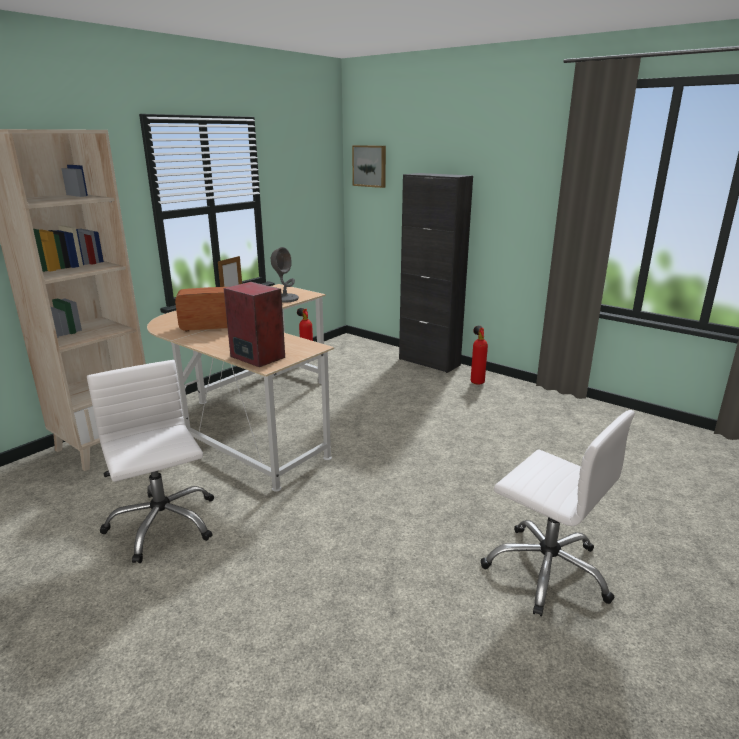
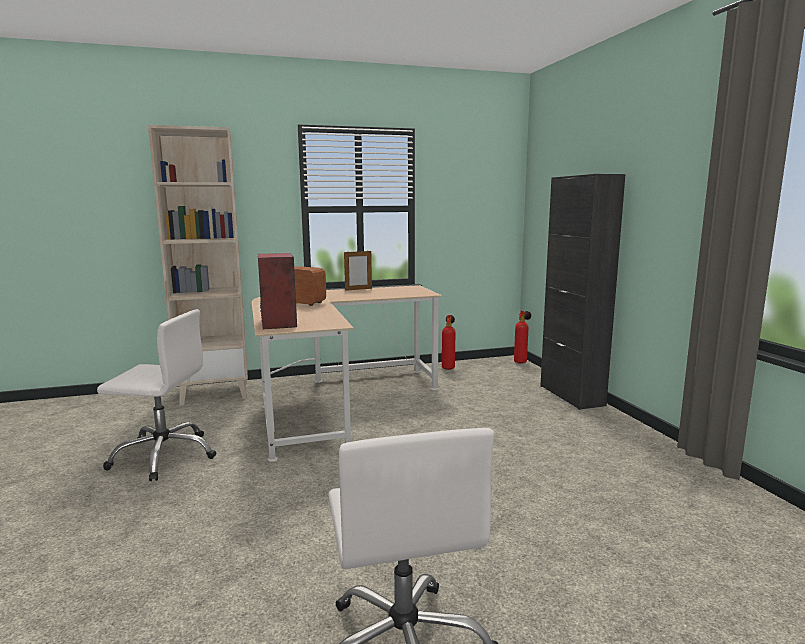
camera: 35 degrees right, 10 degrees down
(162, 524) = (164, 455): white office chair -> white office chair turned 90 degrees clockwise
(285, 298) = (398, 294): grey table lamp -> none
(370, 166) = (544, 176): picture -> none
(476, 381) = (603, 425): fire extinguisher -> fire extinguisher (521, 362)

